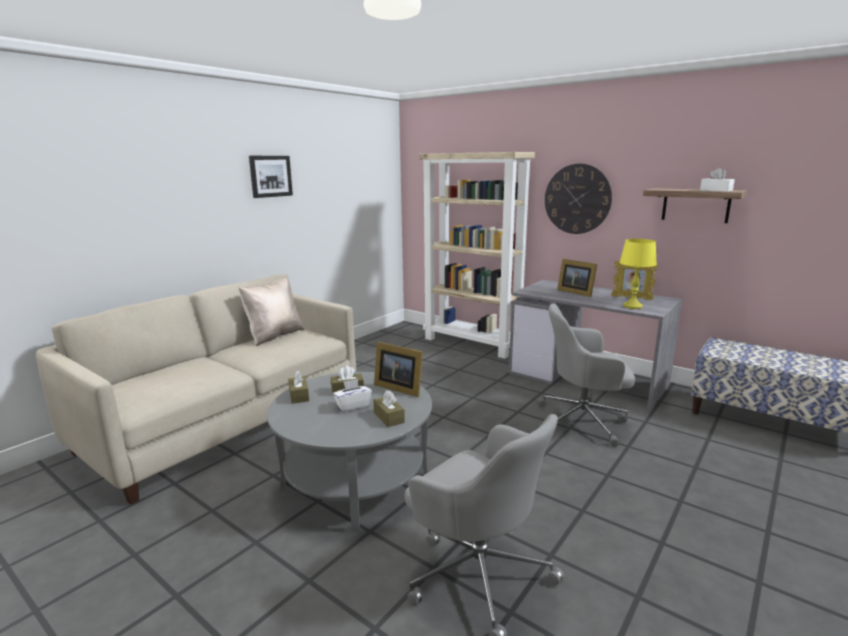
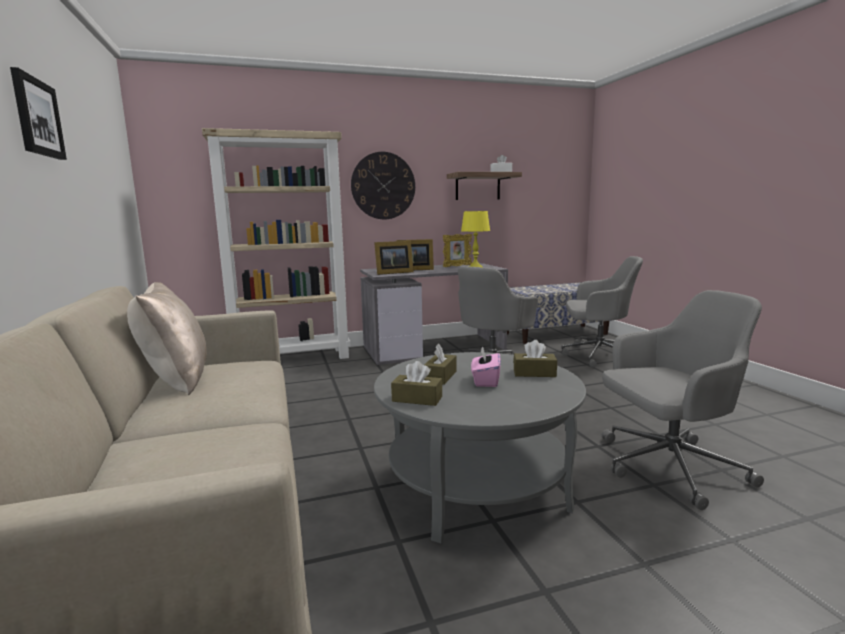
camera: 55 degrees left, 5 degrees down
(353, 405) = (485, 381): white tissue box -> pink tissue box
(398, 387) = (467, 359): picture frame -> picture frame (392, 273)
(742, 467) = (597, 356): none -> grey office chair

